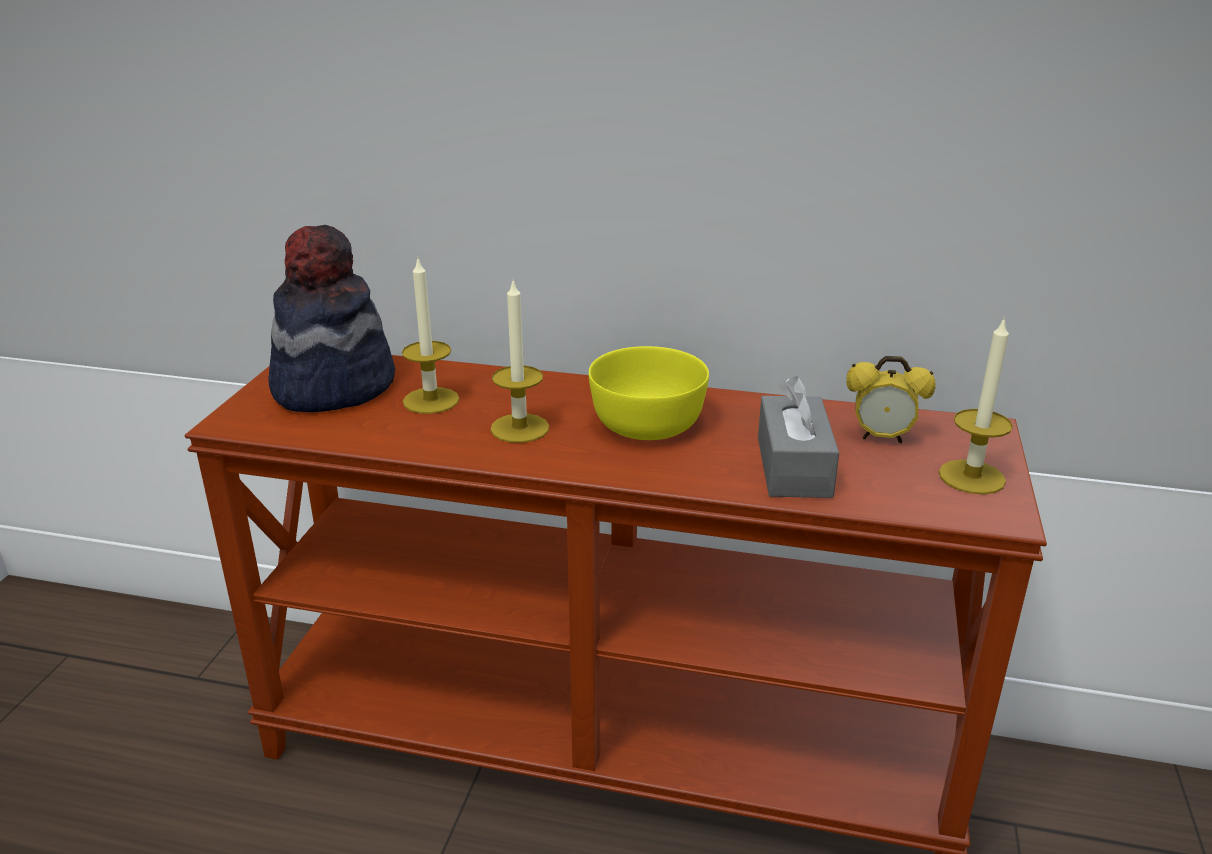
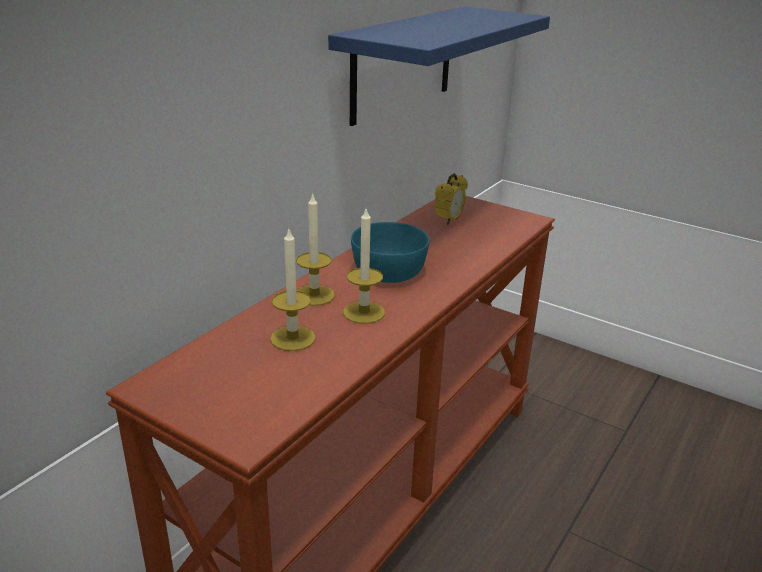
camera: 70 degrees left, 0 degrees up
(333, 386) = (224, 379): hat -> none
(646, 422) = (387, 272): yellow bowl -> turquoise bowl
(793, 466) = (464, 247): grey tissue box -> none
(891, 140) = (403, 63): none -> blue shelf
(971, 477) = (497, 214): candle -> candle (314, 295)

